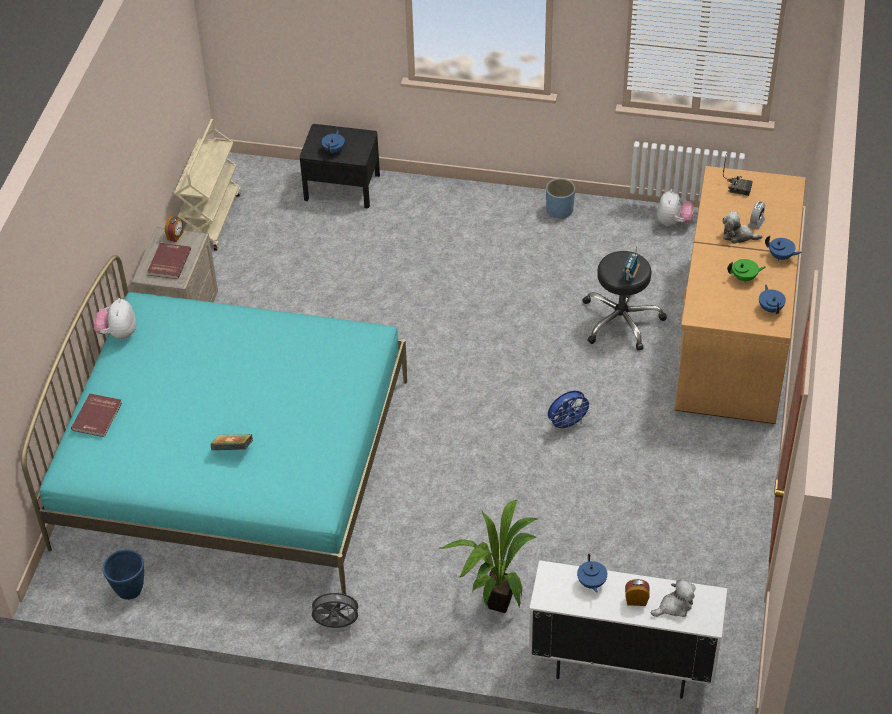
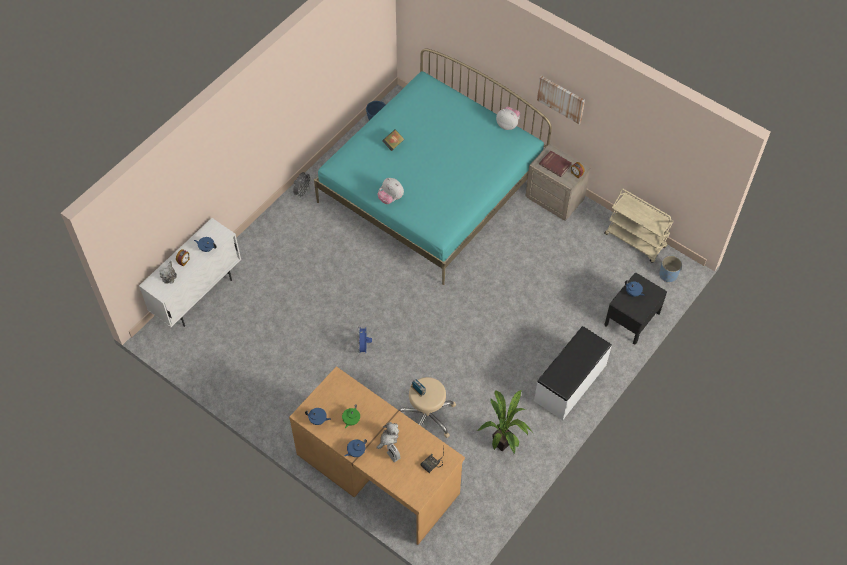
camera: 115 degrees right, 10 degrees up
(98, 417) = (451, 99): red book -> none
(106, 200) = (561, 99): none -> picture
(475, 210) = (571, 383): none -> white bench
(494, 602) = (271, 260): potted plant -> potted plant (504, 442)
(559, 210) = (545, 432): blue planter -> blue planter (668, 275)
(621, 320) = (426, 416): black stool -> beige stool
(673, 222) = (497, 495): plush toy -> plush toy (390, 198)

